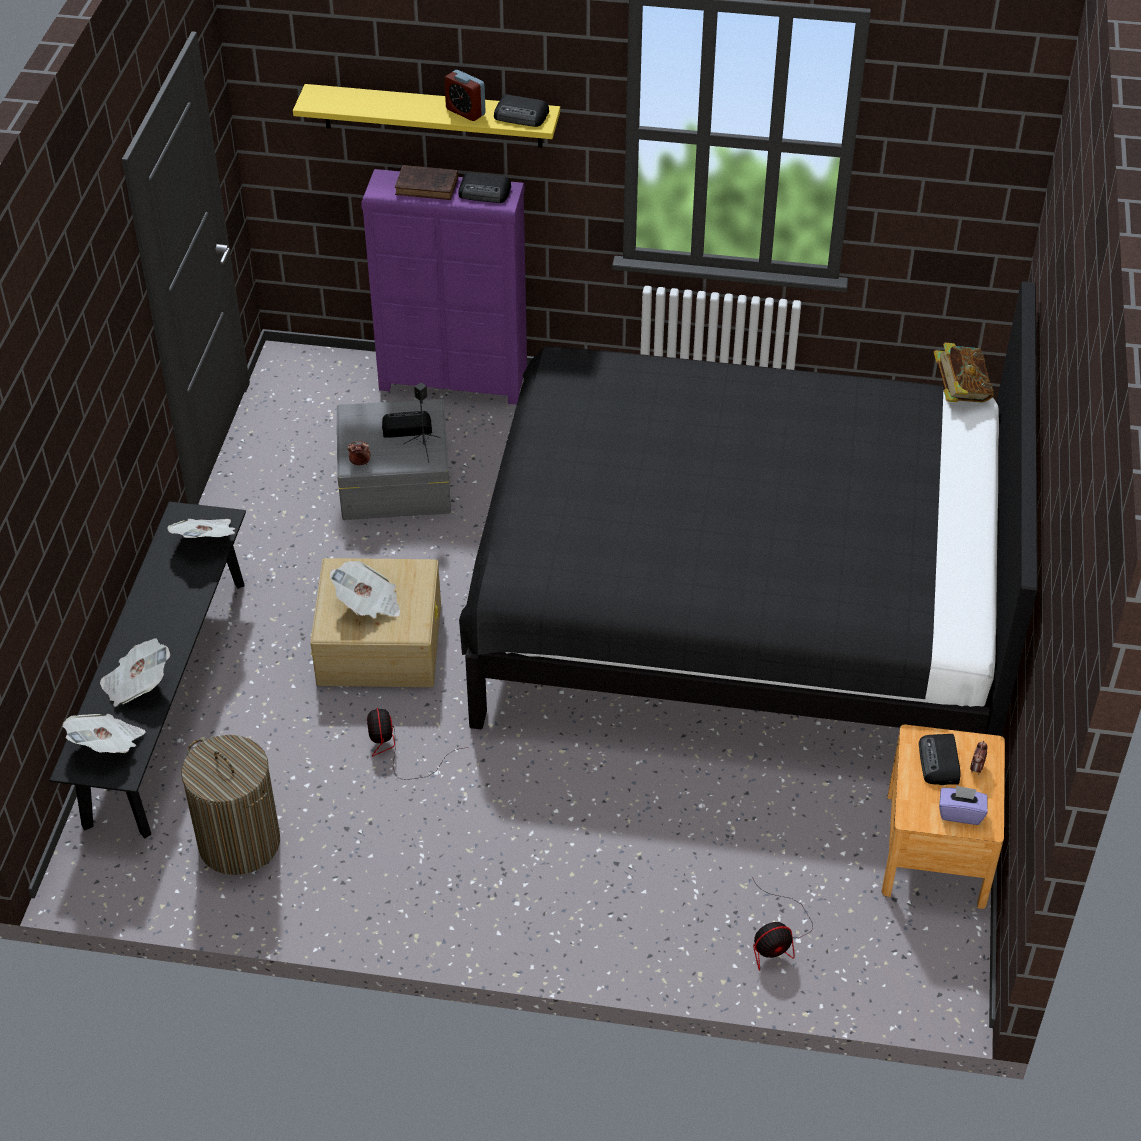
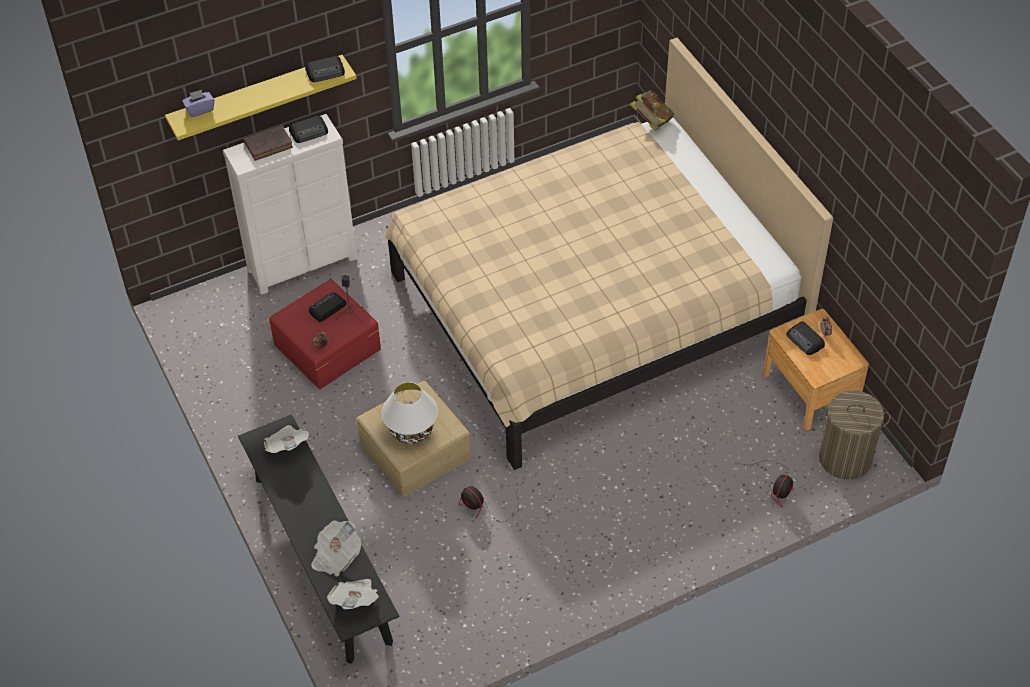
camera: 35 degrees left, 5 degrees up
(239, 842) = (448, 613): laundry basket -> laundry basket (845, 458)
(368, 604) = (411, 429): newspaper -> white table lamp
(394, 479) = (326, 346): grey storage box -> red storage box
(454, 382) = (303, 264): purple dresser -> white dresser
(465, 112) = (288, 85): alarm clock -> none
(742, 598) = (593, 307): black bed -> beige bed
(960, 813) = (838, 361): purple tissue box -> purple tissue box (200, 110)

